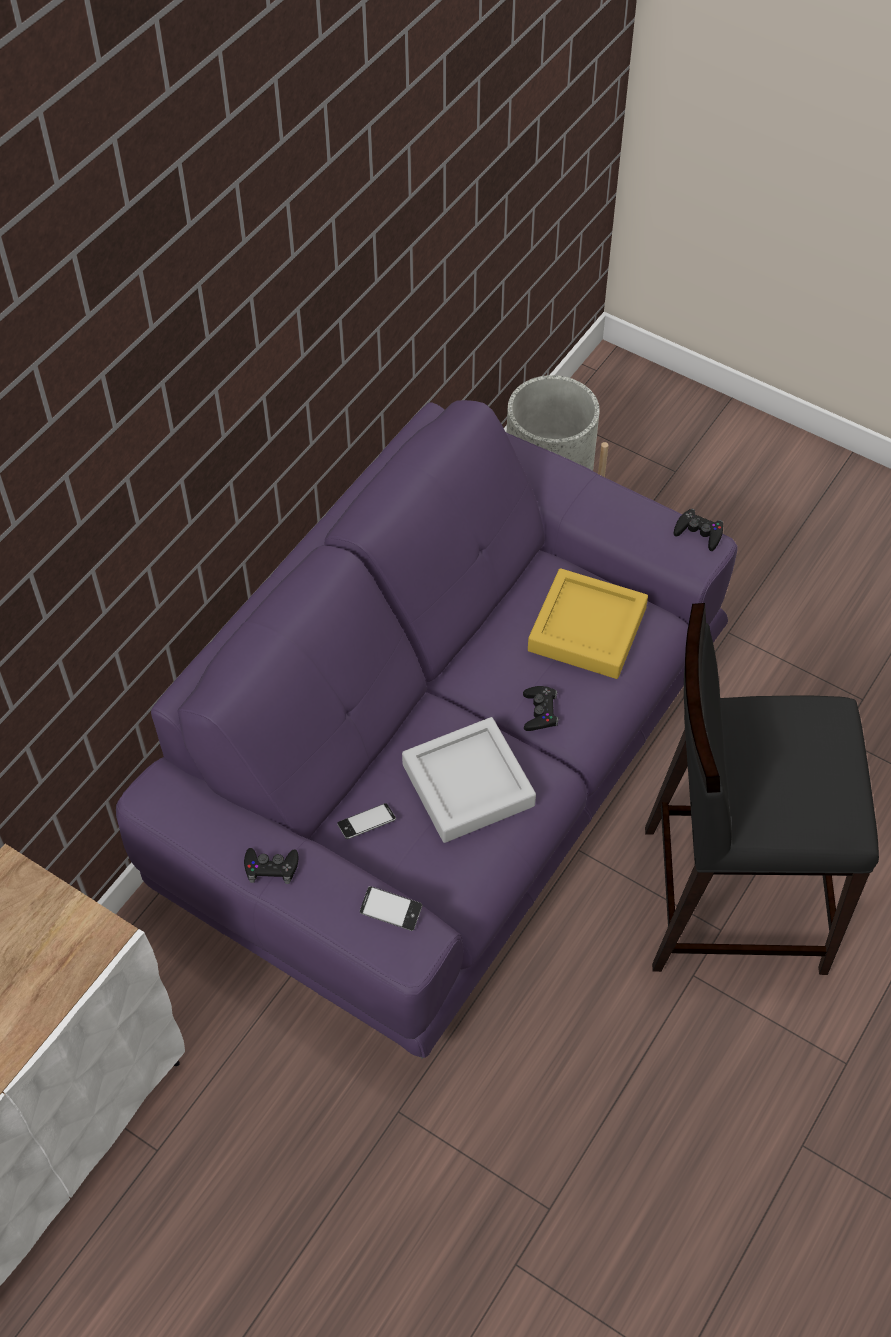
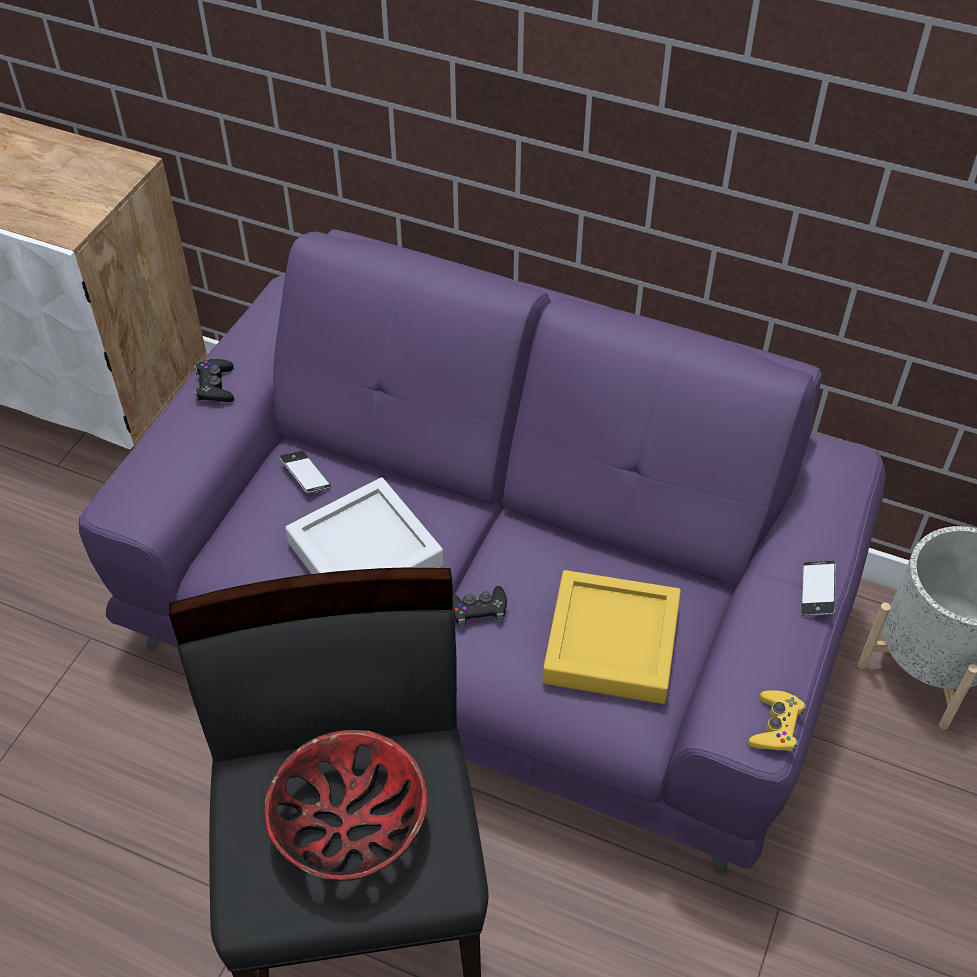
camera: 80 degrees right, 5 degrees down
(391, 911) = (169, 484): phone -> phone (817, 591)
(699, 533) = (776, 726): black game controller -> yellow game controller
(794, 762) = (350, 823): none -> bowl

